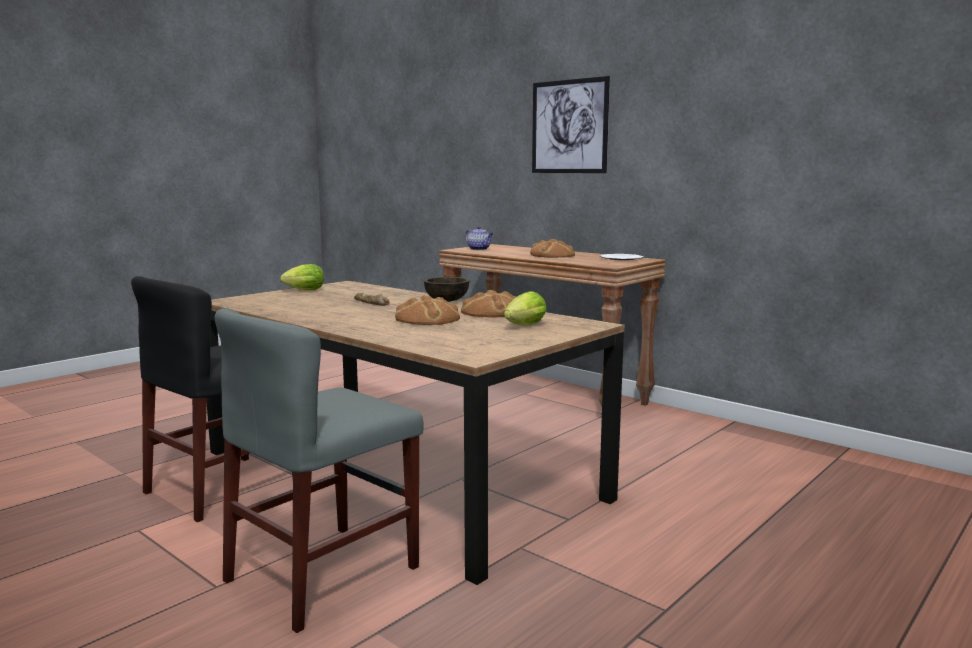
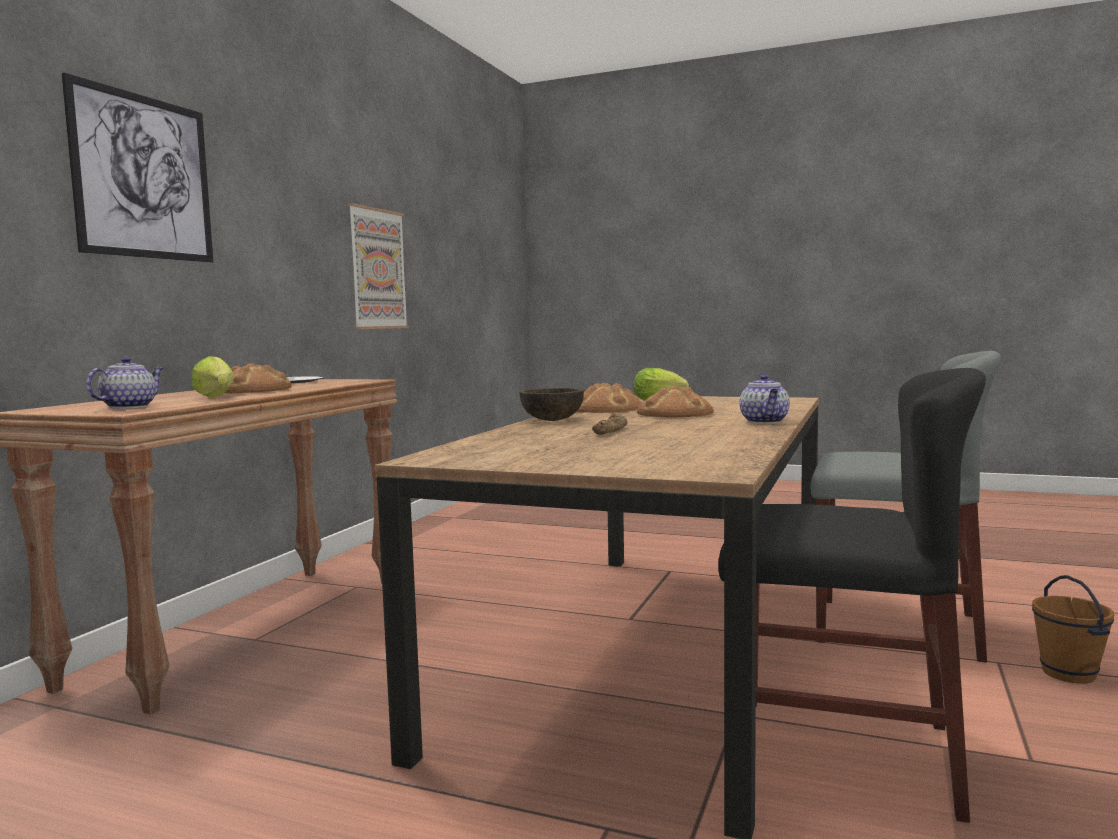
camera: 110 degrees left, 5 degrees down
(157, 608) = (1069, 673): none -> brown bucket
(302, 290) = (541, 462): lettuce -> lettuce (217, 397)
(341, 325) = (765, 421): none -> teapot
(797, 168) = (377, 269): none -> picture

